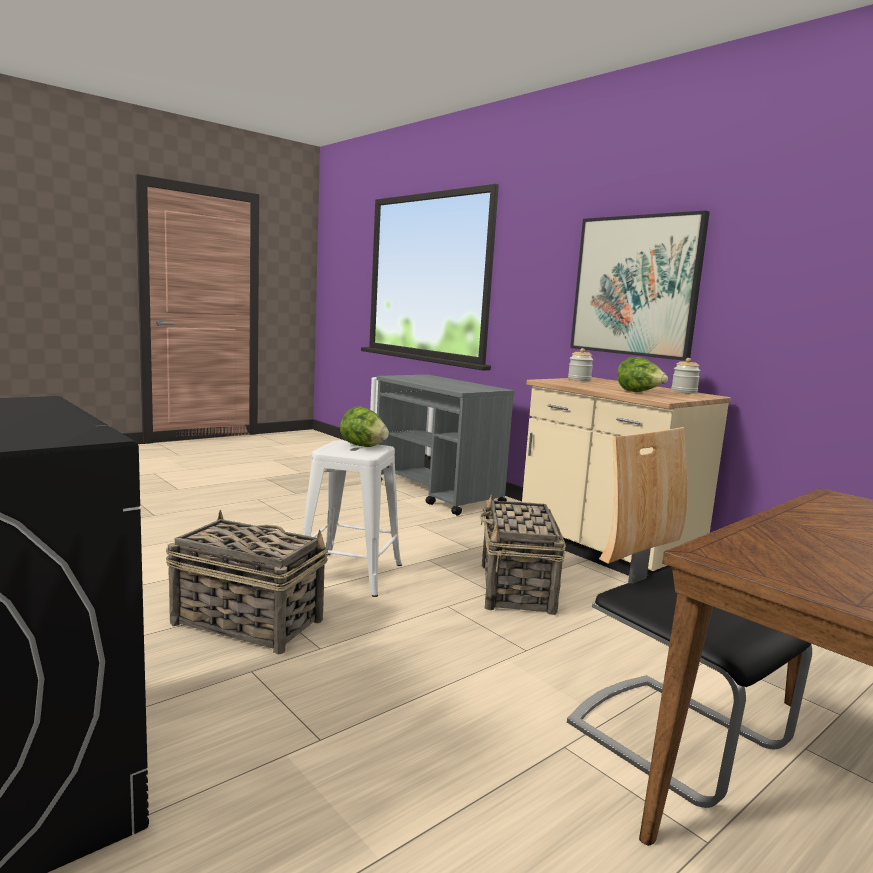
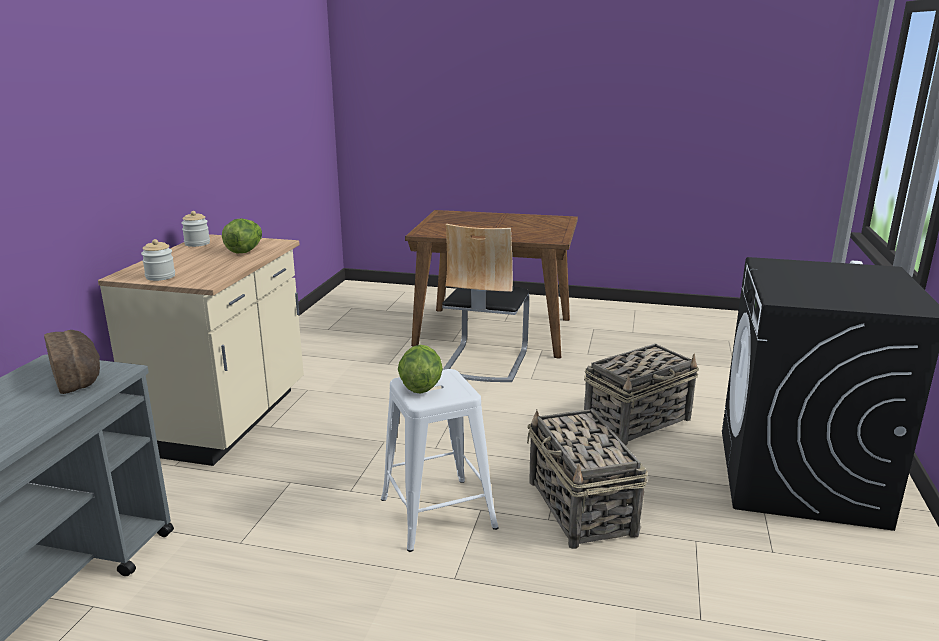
camera: 125 degrees left, 10 degrees up
(468, 388) = (78, 376): none -> bread
(516, 589) = (365, 434): basket -> basket (638, 420)
(635, 286) = (98, 153): picture -> none

